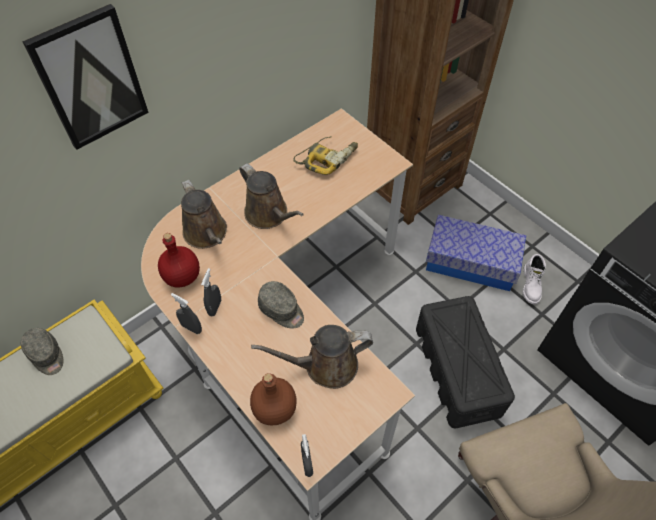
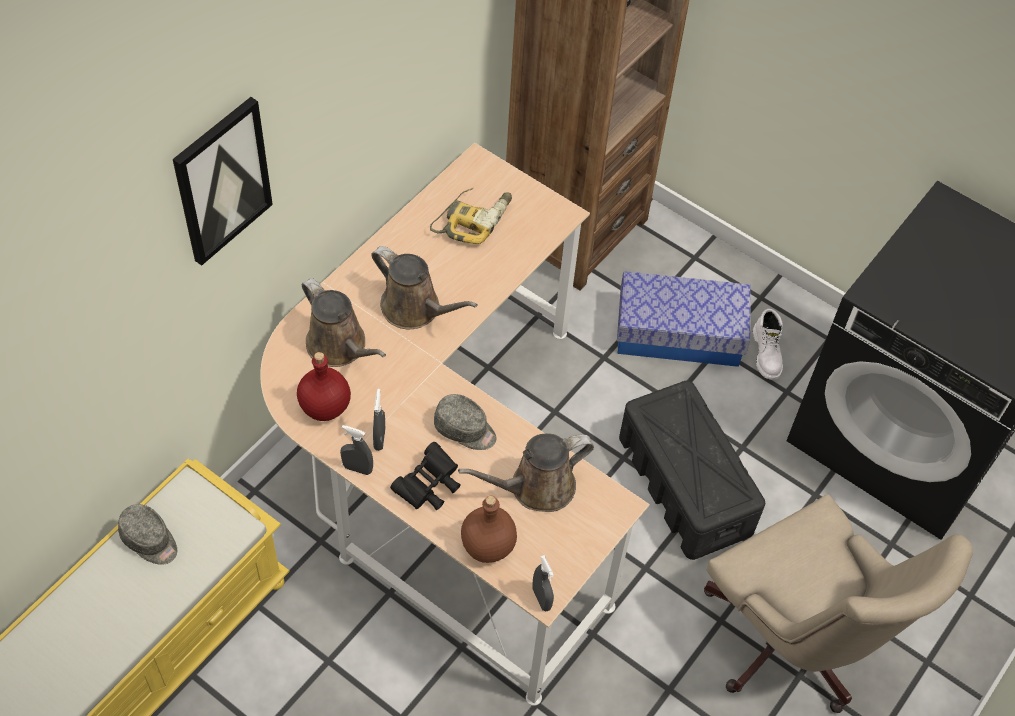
camera: 15 degrees left, 0 degrees up
(241, 351) = (428, 486): none -> black binoculars

